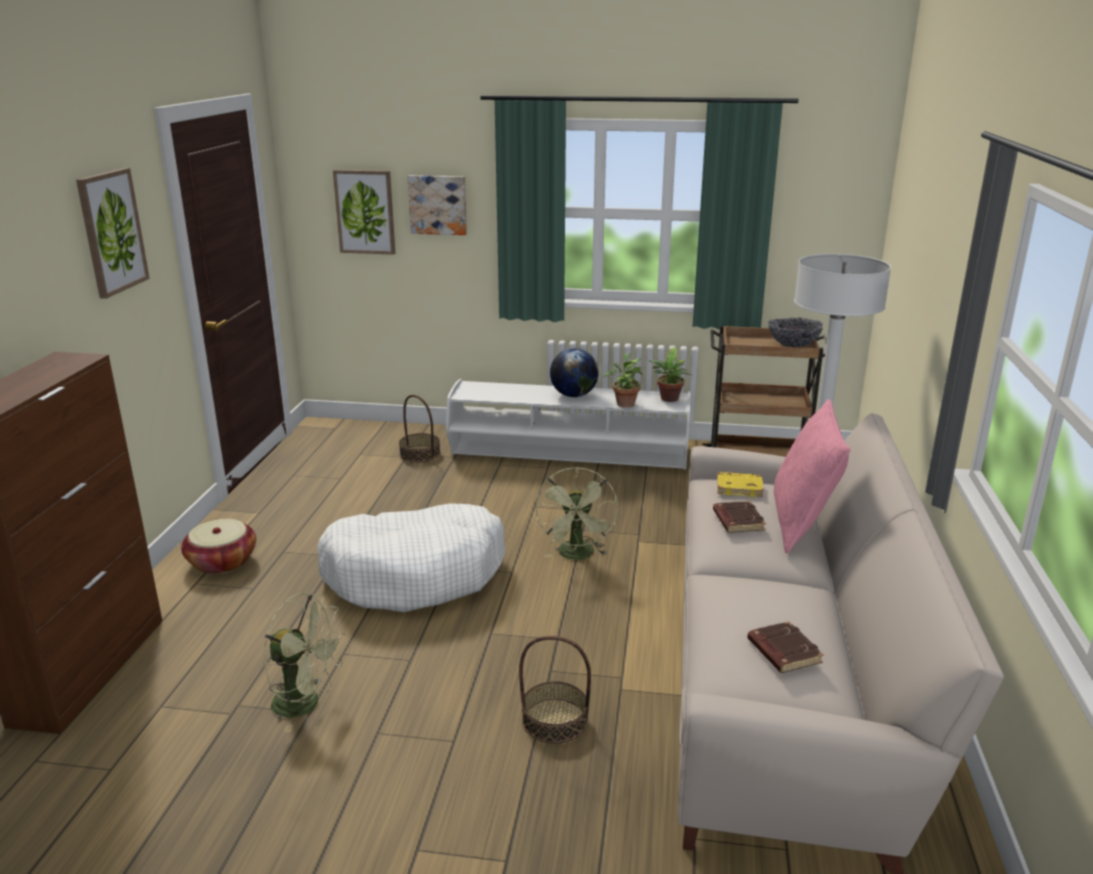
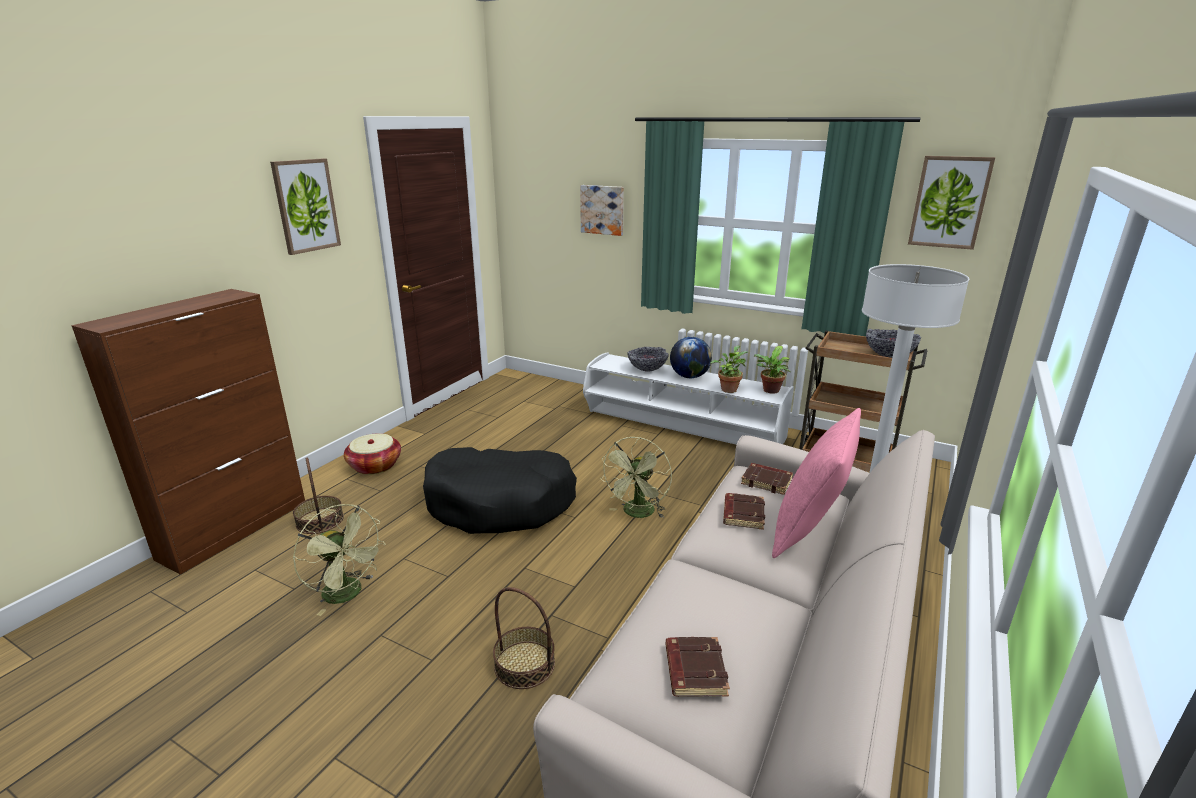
camera: 20 degrees right, 0 degrees up
(365, 212) = (550, 213): picture -> picture (949, 202)
(416, 574) = (500, 503): white dog bed -> black dog bed
(420, 454) = (566, 407): basket -> basket (320, 521)
(520, 393) = (647, 369): none -> bowl
(739, 488) = (767, 481): yellow book -> brown book

